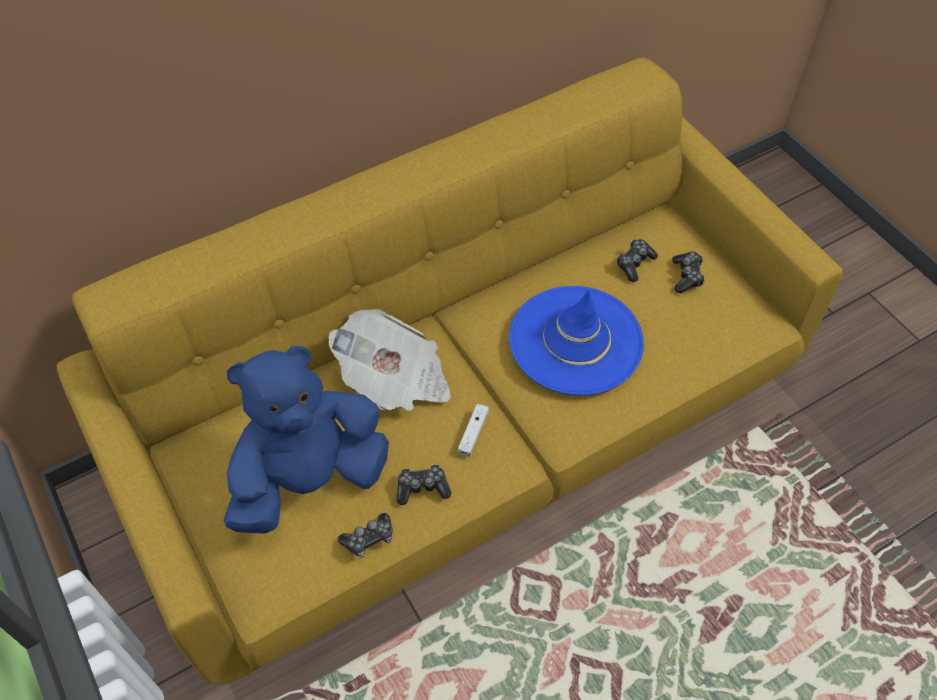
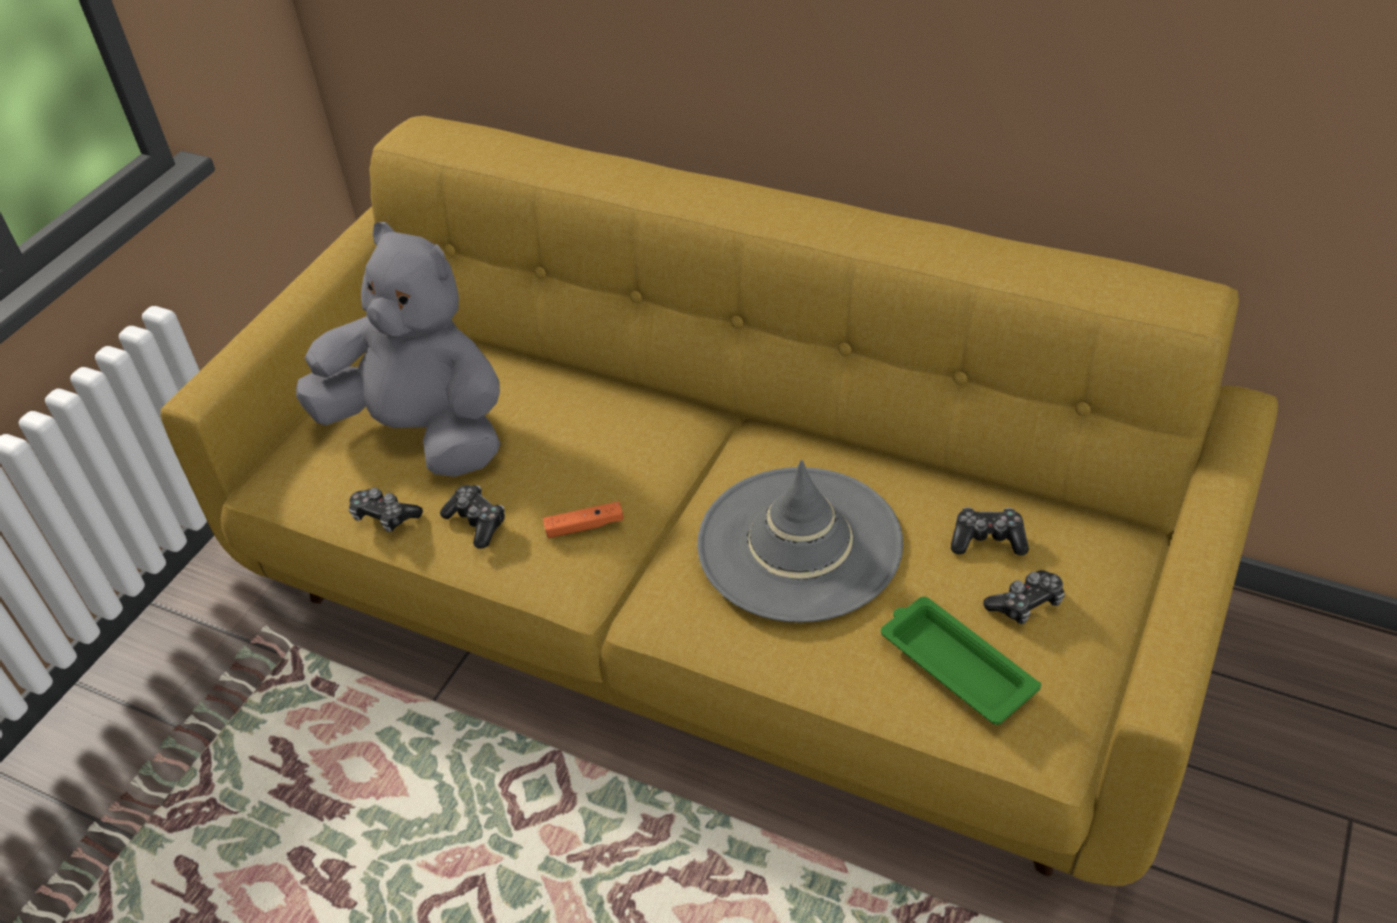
camera: 60 degrees right, 10 degrees down
(309, 479) = (423, 432): blue plush toy -> grey plush toy
(395, 380) = (602, 427): newspaper -> none
(473, 433) = (584, 526): white game controller -> orange game controller
(575, 340) = (799, 544): blue hat -> grey hat
(704, 327) = (954, 664): none -> green tray

